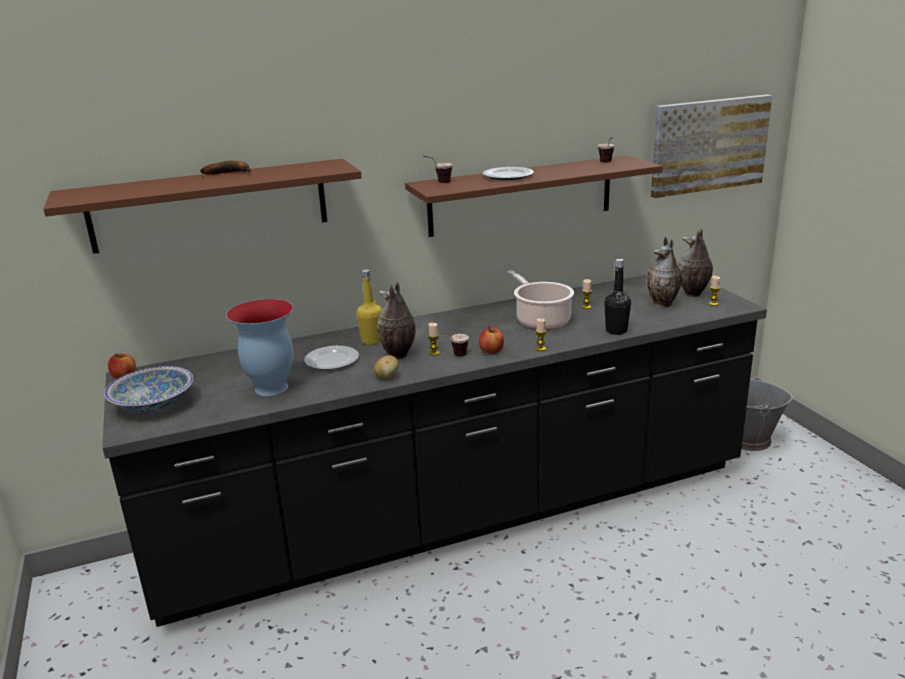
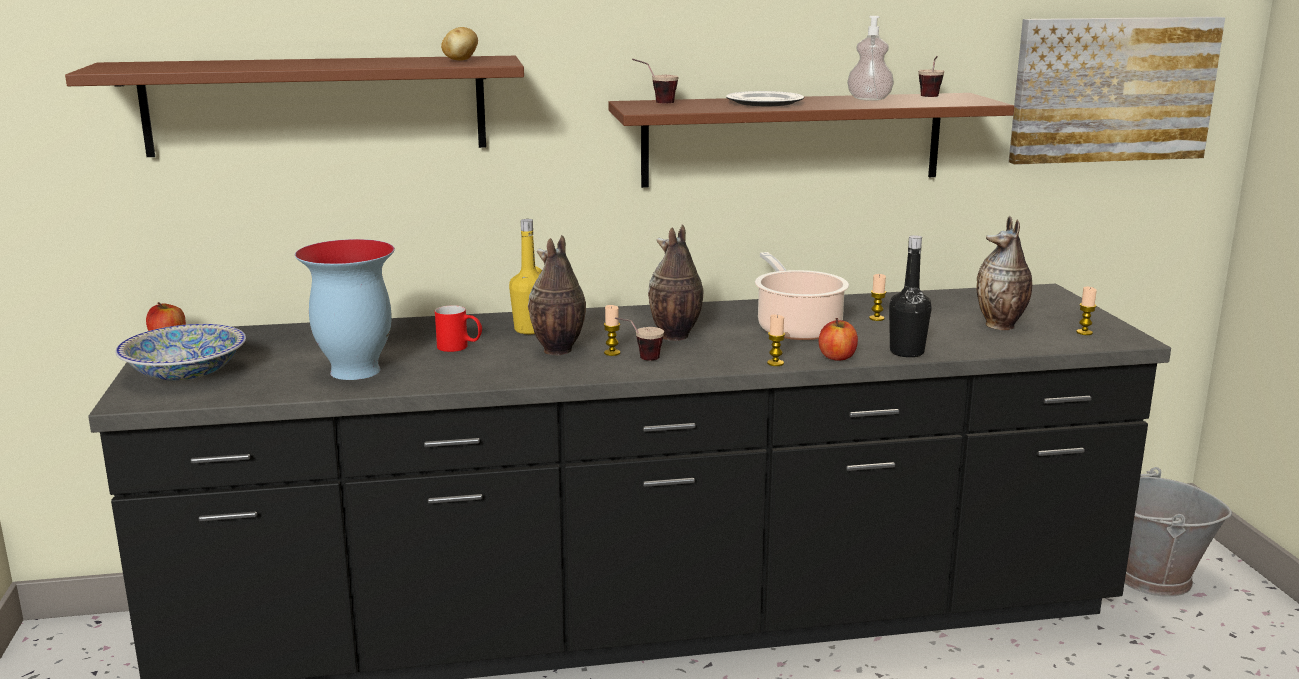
camera: 10 degrees right, 5 degrees down
(230, 173) = (345, 59): banana -> none
(332, 360) = (460, 347): plate -> red mug
(387, 377) = (526, 374): potato -> potato (460, 60)
(491, 351) = (698, 359): apple -> apple (837, 357)
(570, 167) = (869, 99): none -> soap dispenser
(692, 294) = (1057, 317): vase -> vase (674, 336)

